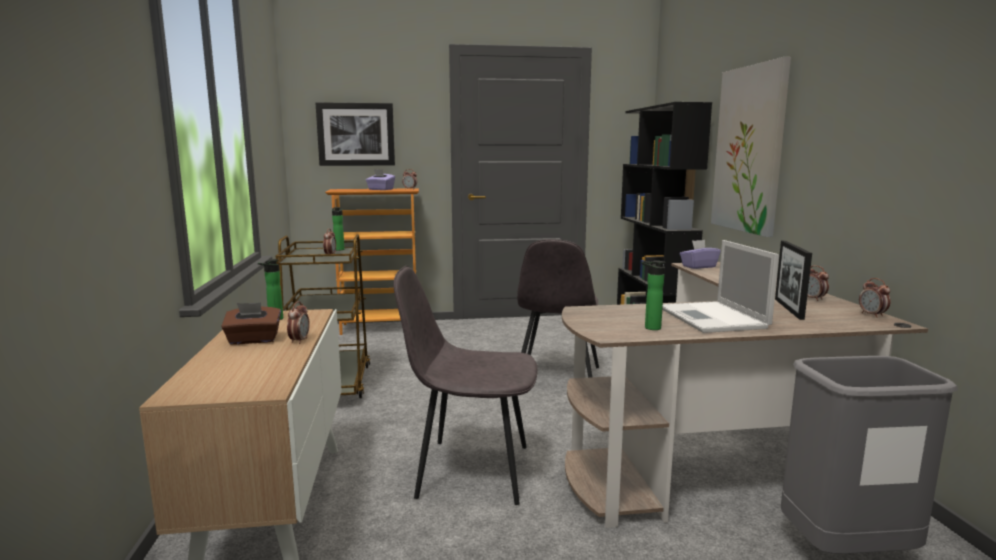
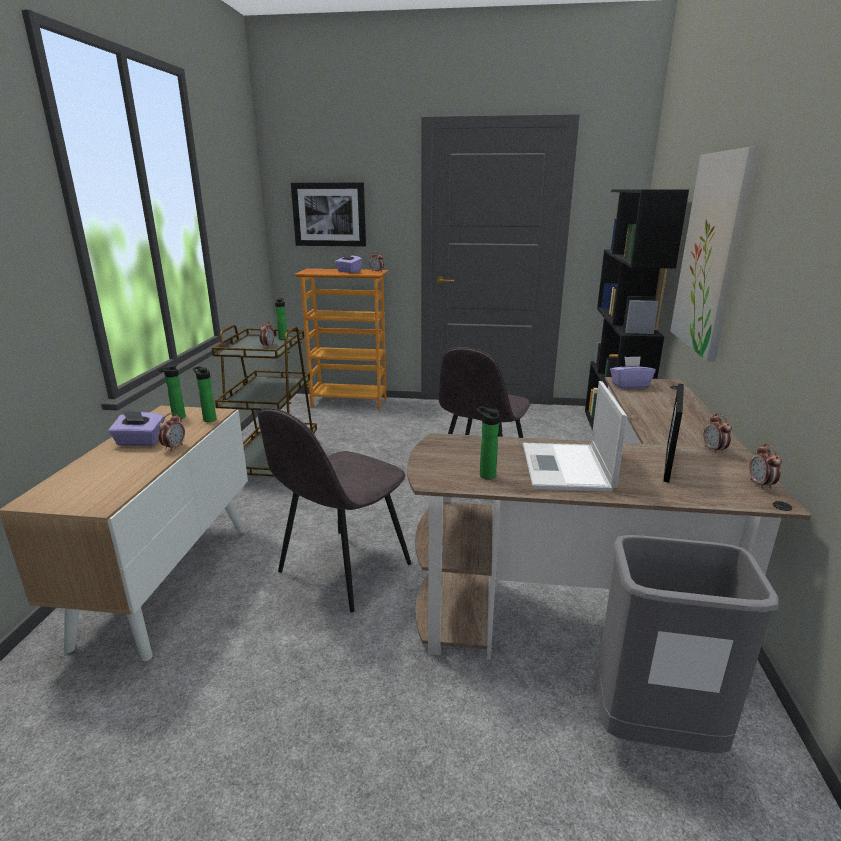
camera: 15 degrees right, 10 degrees up
(253, 340) = (140, 442): brown tissue box -> purple tissue box
(312, 318) = (208, 419): none -> bottle
(470, 470) = (342, 570): grey chair -> grey chair turned 75 degrees counterclockwise

